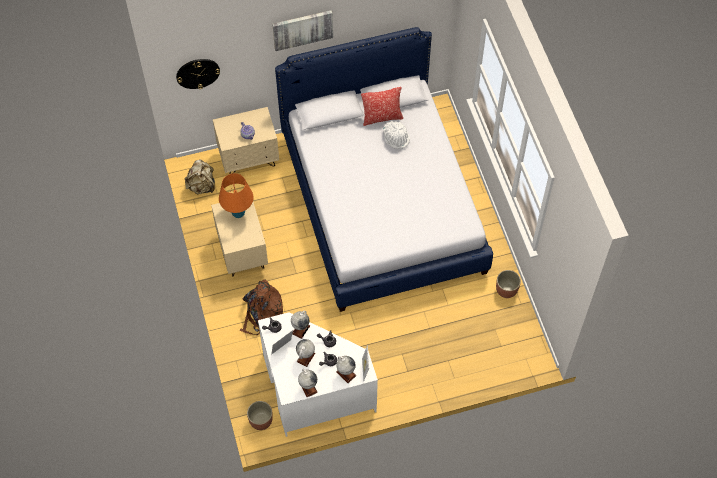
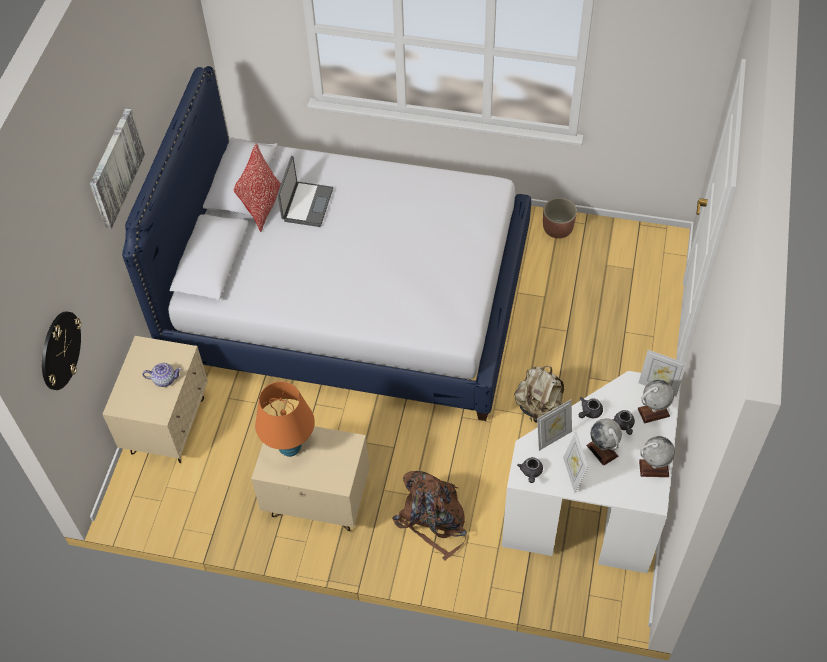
camera: 60 degrees left, 5 degrees down
(201, 186) = (168, 507): beige backpack -> beige backpack (538, 407)
(260, 420) = (606, 595): planter -> none
(301, 329) = (553, 437): globe -> picture frame
(396, 138) = (306, 204): white hat -> laptop

